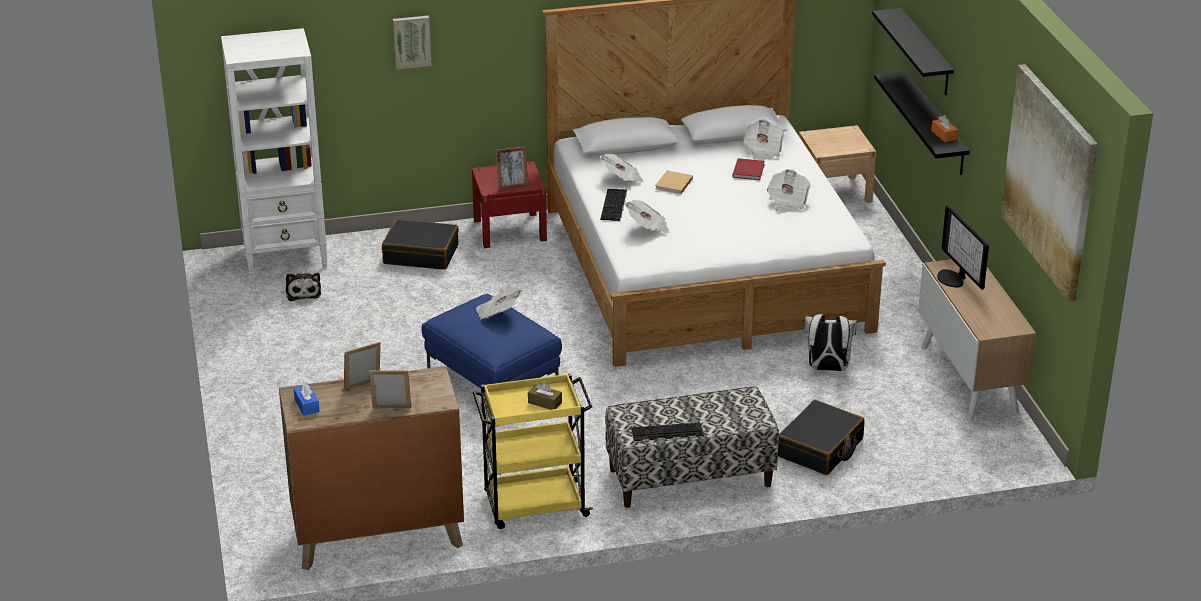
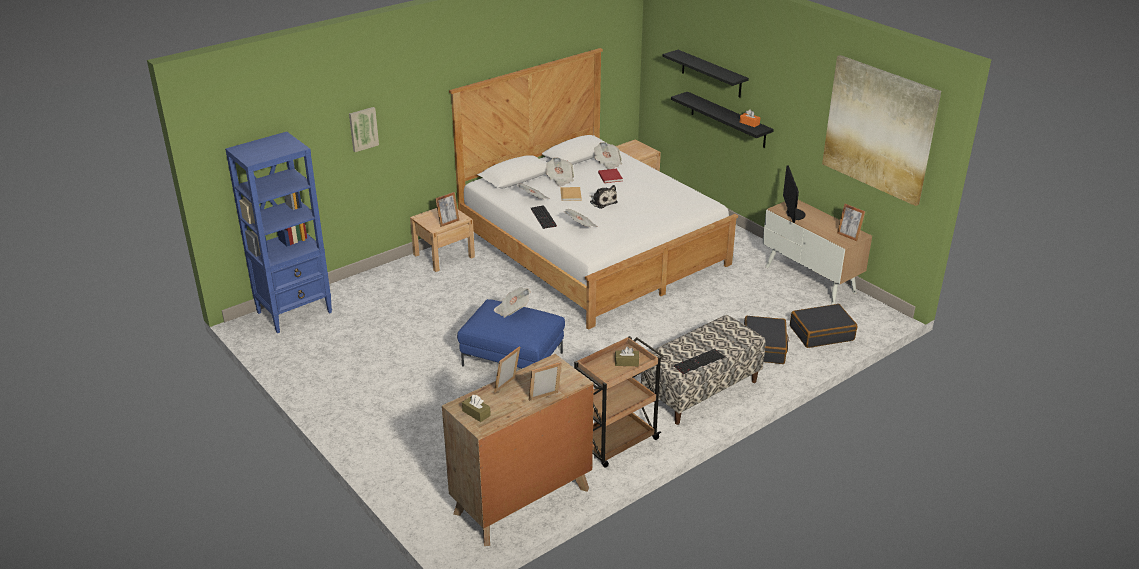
camera: 25 degrees left, 0 degrees up
(286, 257) = (295, 312): white bookcase -> blue bookcase
(303, 292) = (327, 334): plush toy -> plush toy (602, 202)
(307, 405) = (476, 413): blue tissue box -> brown tissue box
(421, 254) = (394, 286): black suitcase -> black suitcase (821, 333)
(510, 230) = (444, 256): red nightstand -> beige nightstand
(534, 505) = (615, 442): yellow cart -> brown cart
(787, 202) = (652, 191): newspaper -> newspaper (560, 179)
(827, 368) = (722, 295): white backpack -> none
(954, 278) = (793, 214): monitor -> monitor turned 135 degrees counterclockwise
(1001, 325) = (848, 236): none -> picture frame

